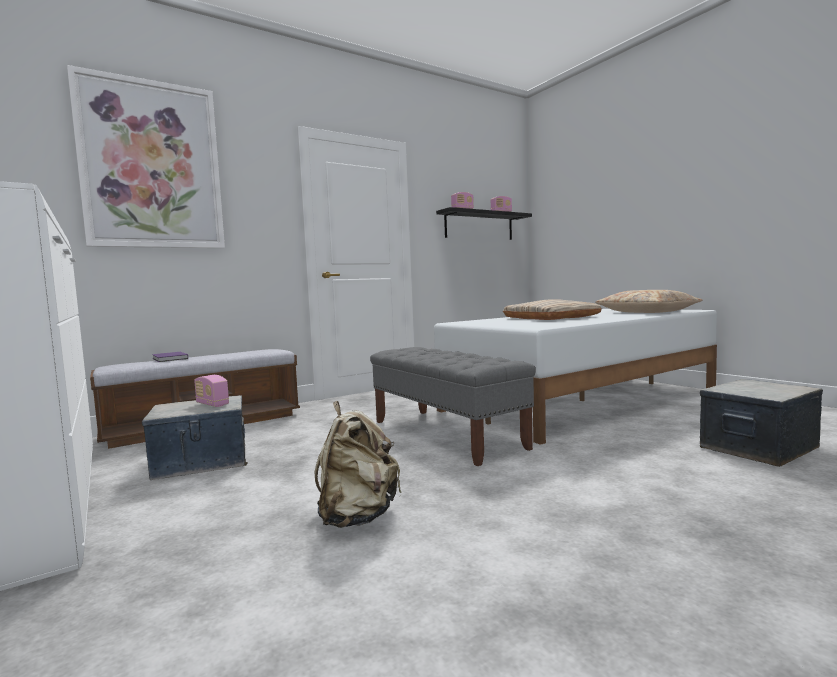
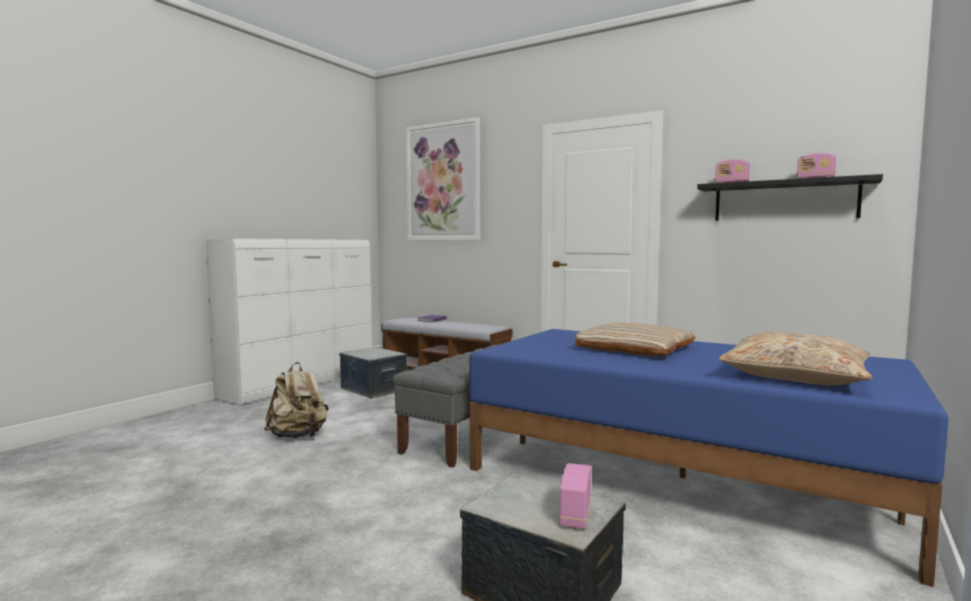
camera: 65 degrees right, 0 degrees up
(212, 404) = (377, 354): radio -> radio (575, 515)
(582, 401) = (680, 477): white bed -> blue bed

